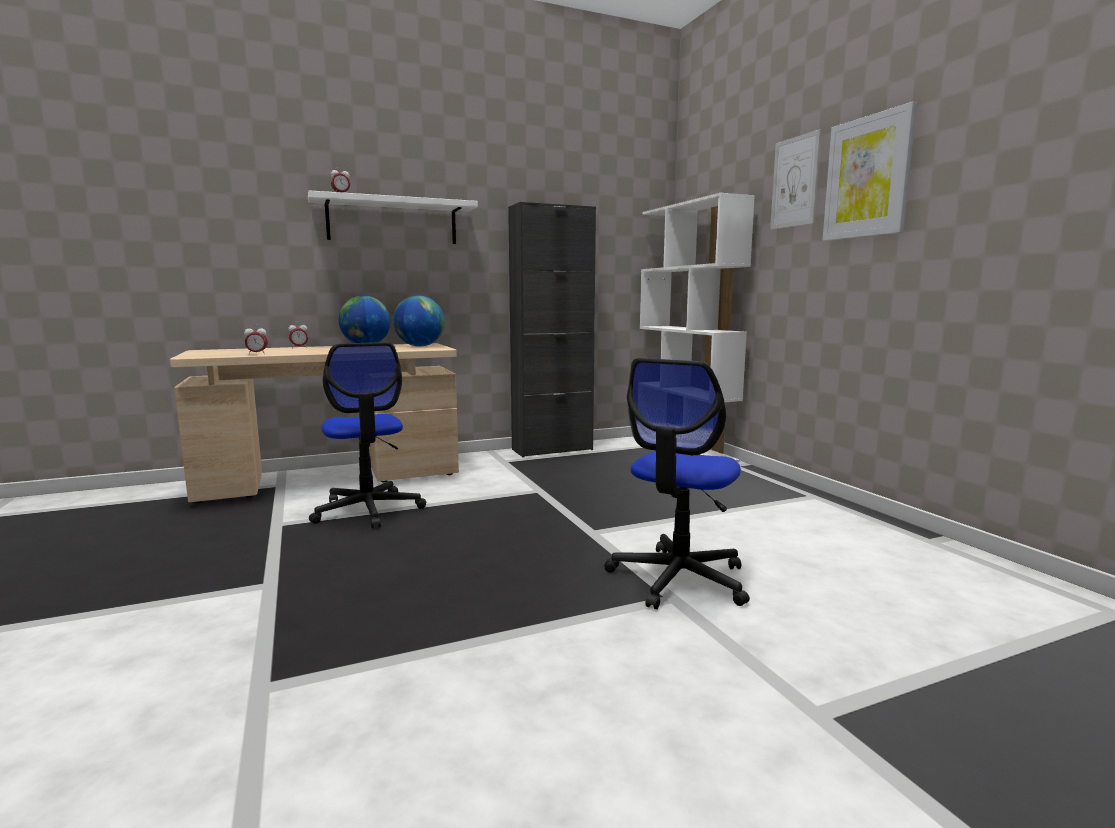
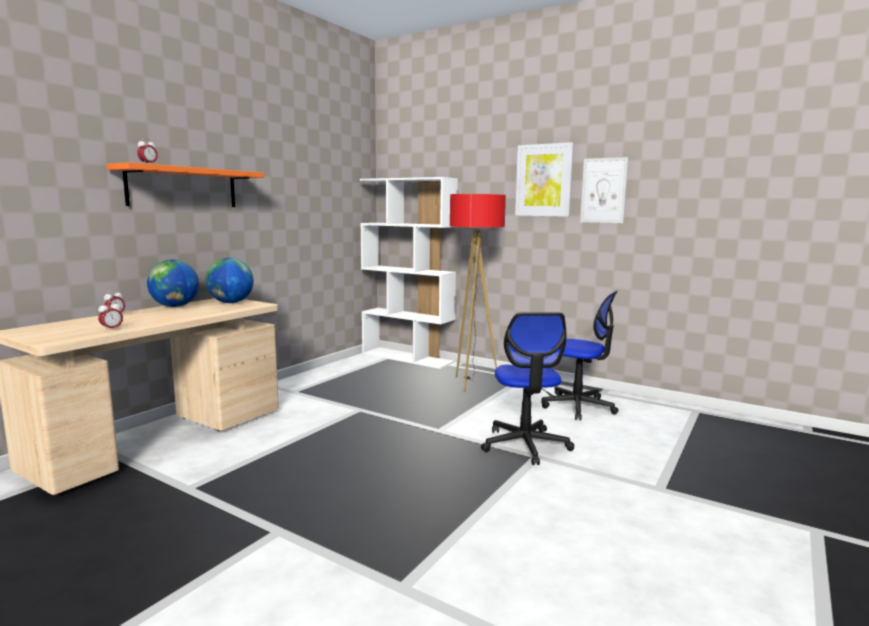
camera: 35 degrees left, 0 degrees up
(368, 510) = (251, 456): office chair -> office chair (578, 406)
(392, 221) = (183, 187): white shelf -> orange shelf
(552, 449) = (316, 375): black cabinet -> none
(725, 489) = (473, 383): none -> floor lamp
(795, 182) = (489, 174): picture -> picture (603, 190)

